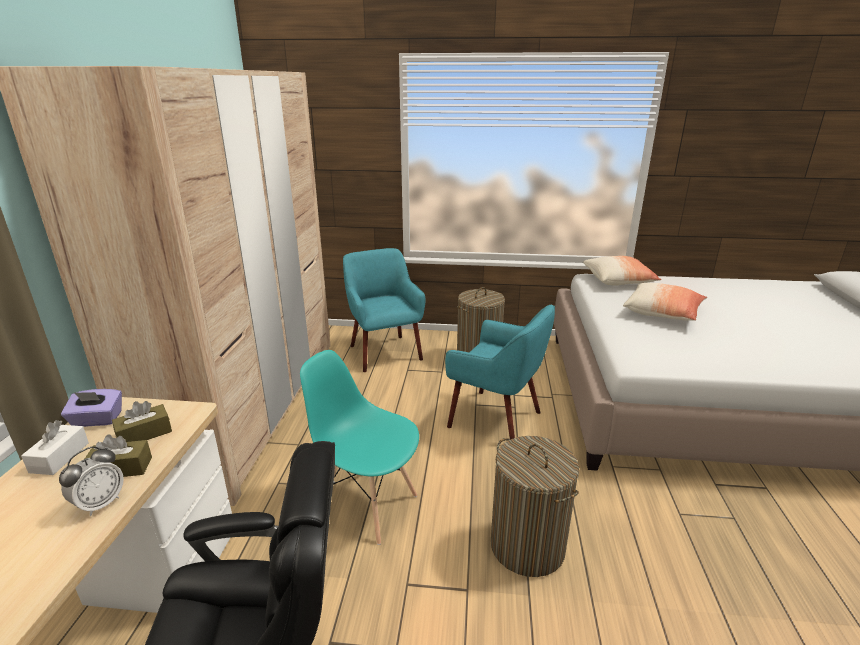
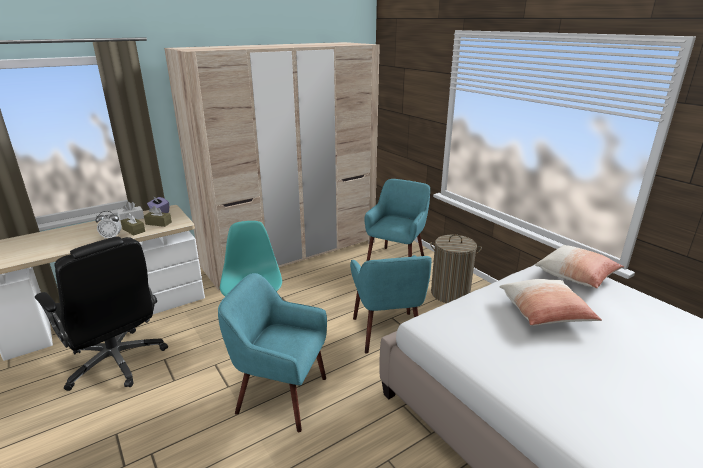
camera: 50 degrees right, 0 degrees up
(527, 546) = (280, 395): laundry basket -> turquoise armchair

